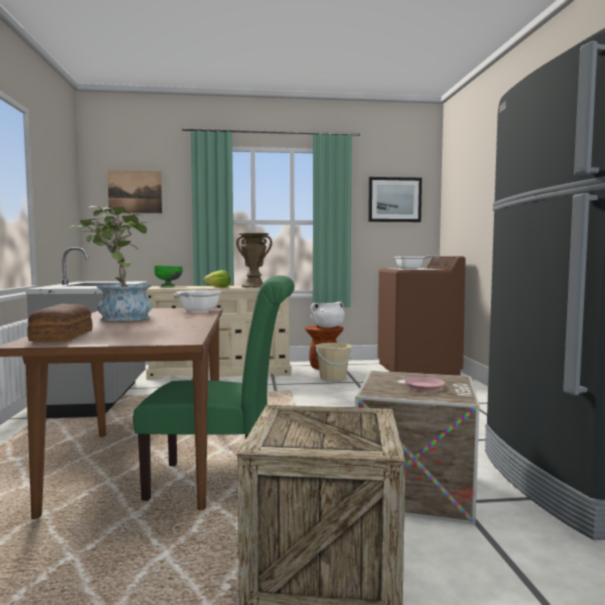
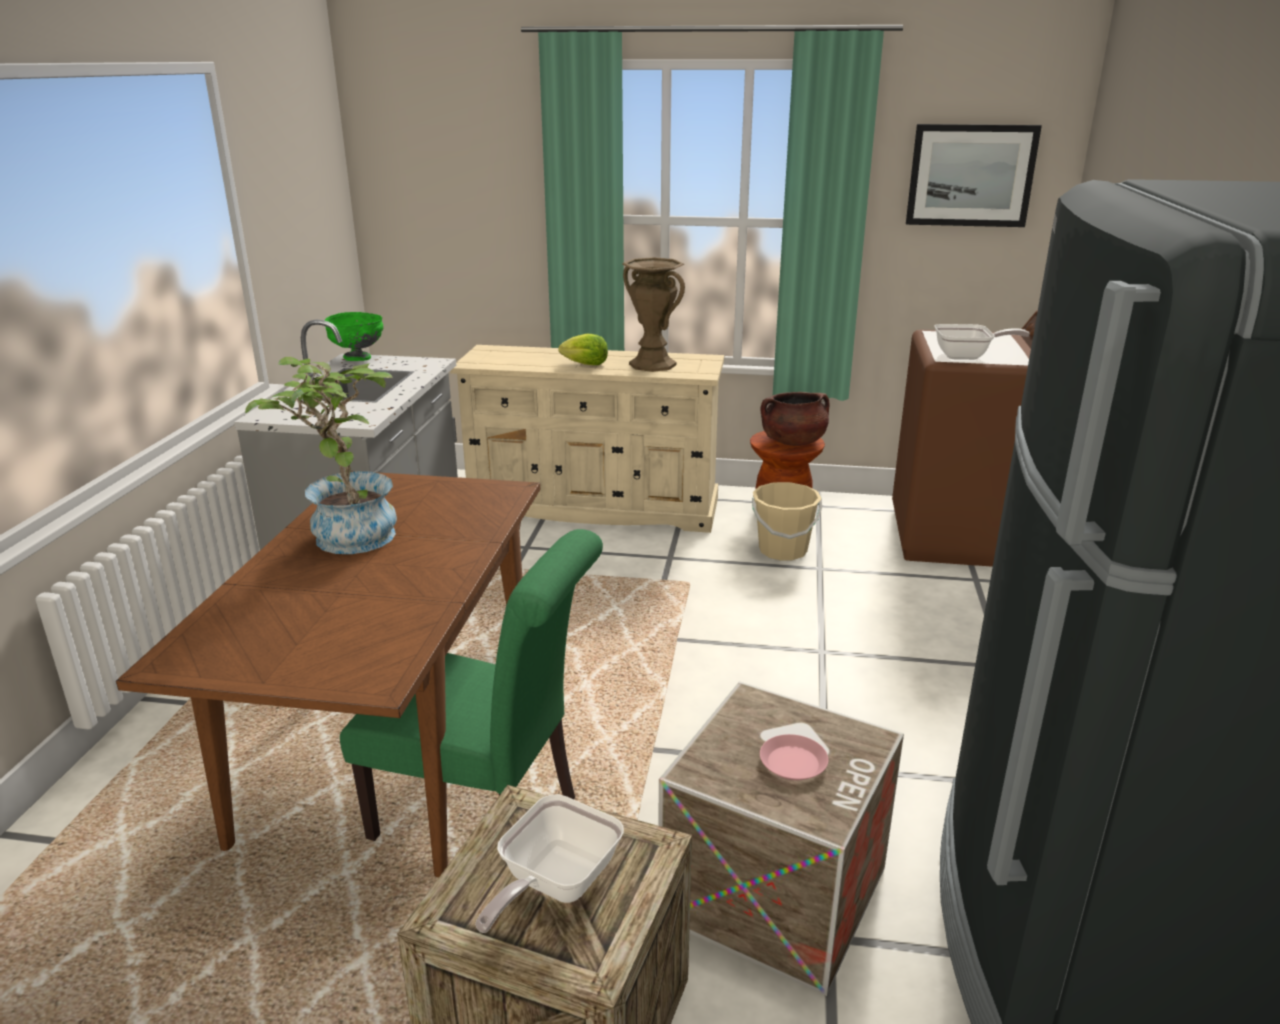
camera: 15 degrees right, 20 degrees up
(60, 336) = (223, 633): bread -> none
(135, 192) = (442, 158): picture -> none
(168, 286) = (502, 351): green bowl -> green bowl (358, 358)
(196, 310) = (485, 502): frying pan -> frying pan (553, 885)
(327, 327) = (793, 442): white cooking pot -> brown cooking pot

